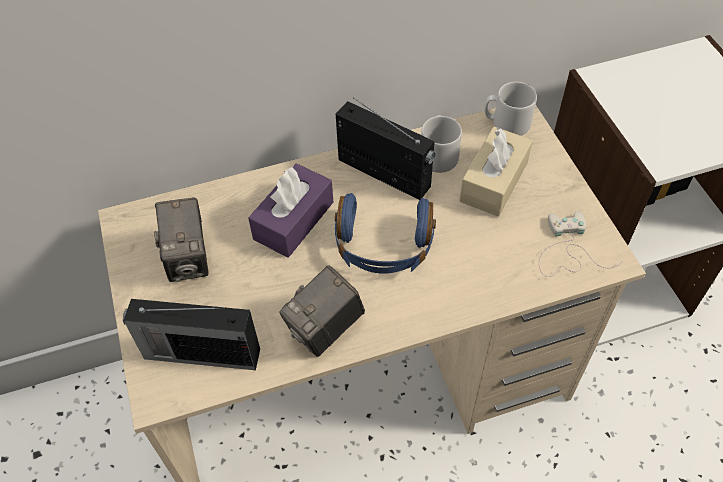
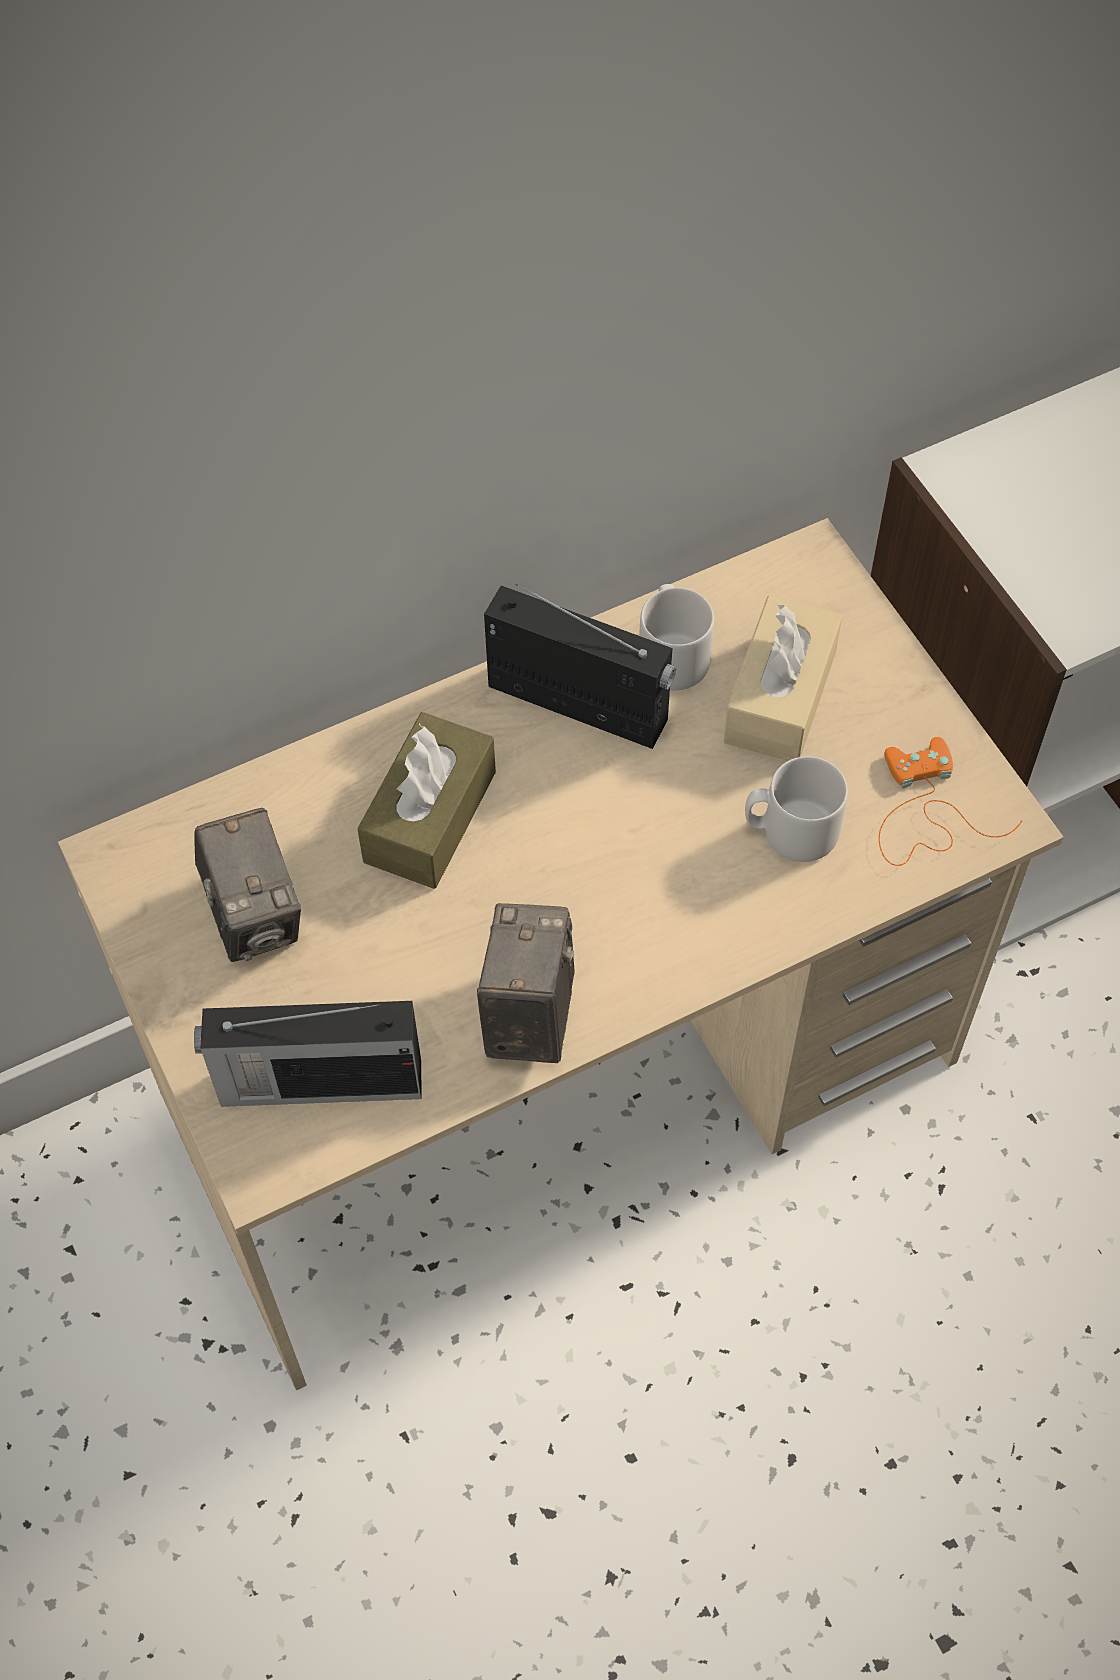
camera: 10 degrees left, 5 degrees up
(293, 220) = (430, 817): purple tissue box -> brown tissue box
(325, 330) = (528, 1011): camera -> camera turned 150 degrees clockwise
(383, 246) = (602, 846): blue headphones -> none
(506, 123) = (787, 576): grey mug -> grey mug (790, 831)
(567, 250) = (926, 811): white game controller -> orange game controller

